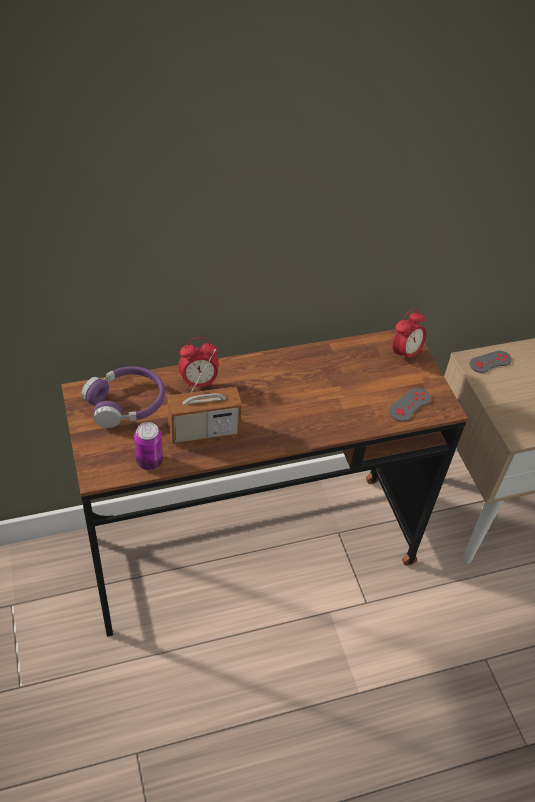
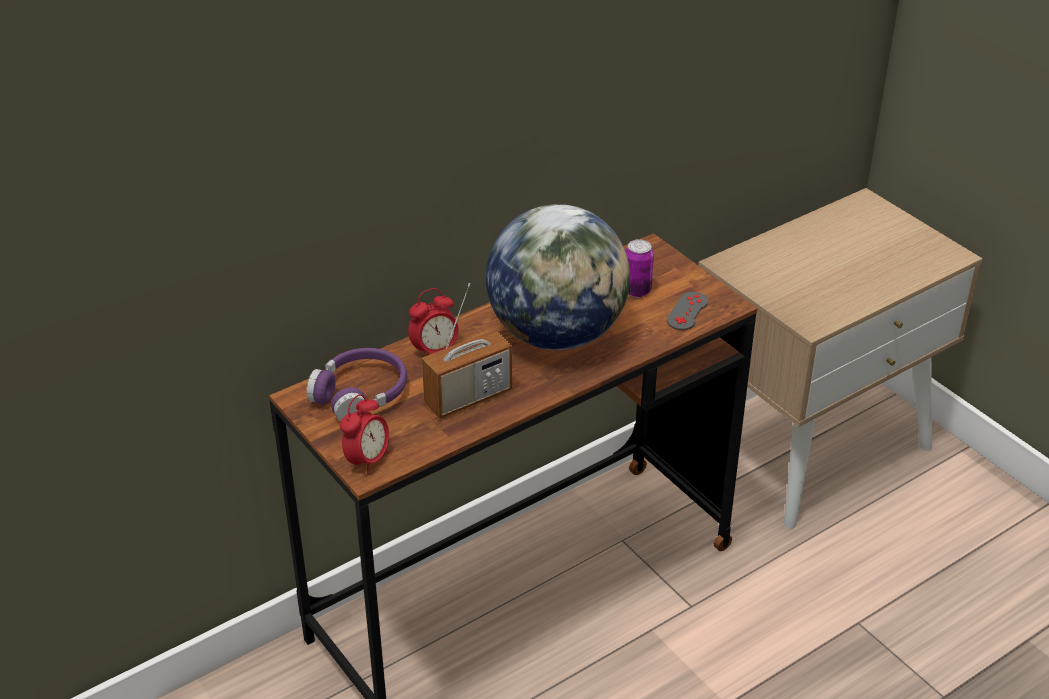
camera: 15 degrees left, 10 degrees down
(149, 461) = (421, 443): can -> can (636, 291)
(298, 395) = (557, 334): none -> globe
(405, 353) = (657, 263): alarm clock -> alarm clock (367, 460)
(490, 362) = (747, 259): grey game controller -> none

